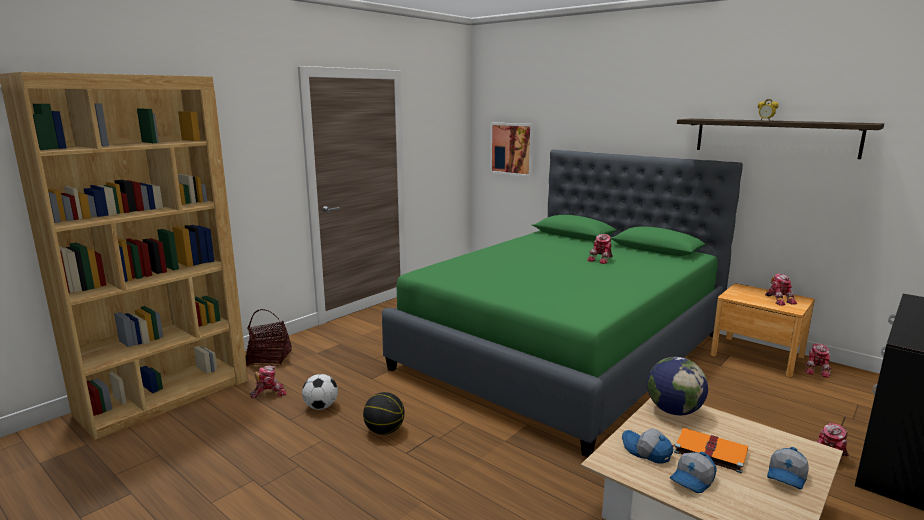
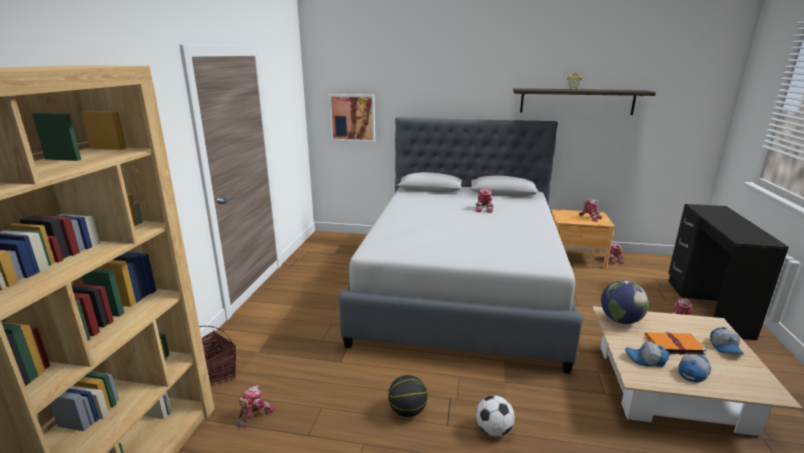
camera: 30 degrees left, 5 degrees up
(321, 407) = (324, 409): football -> football (493, 430)
(563, 351) = (462, 288): green bed -> grey bed
(693, 480) = (692, 372): cap -> cap turned 150 degrees counterclockwise

